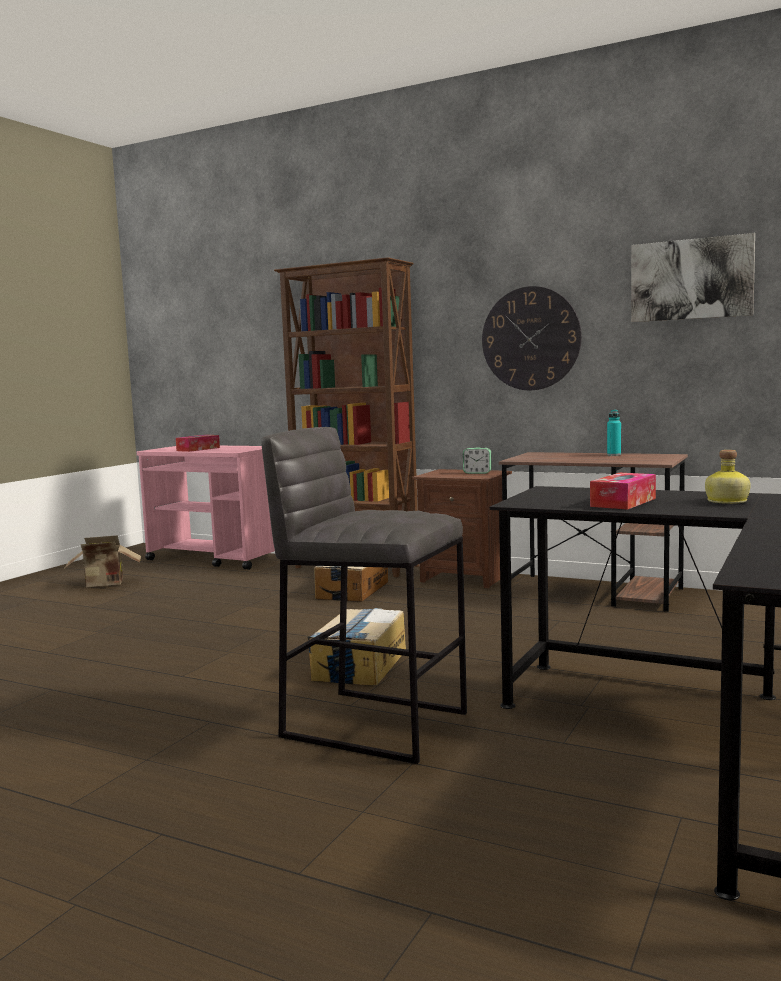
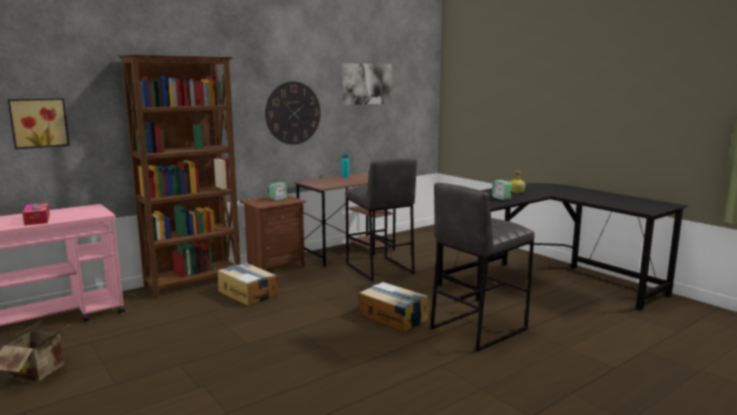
camera: 65 degrees left, 5 degrees up
(238, 352) = (39, 123): none -> picture
(552, 621) = (379, 269): none -> grey stool
(623, 502) = (501, 198): tissue box -> alarm clock

